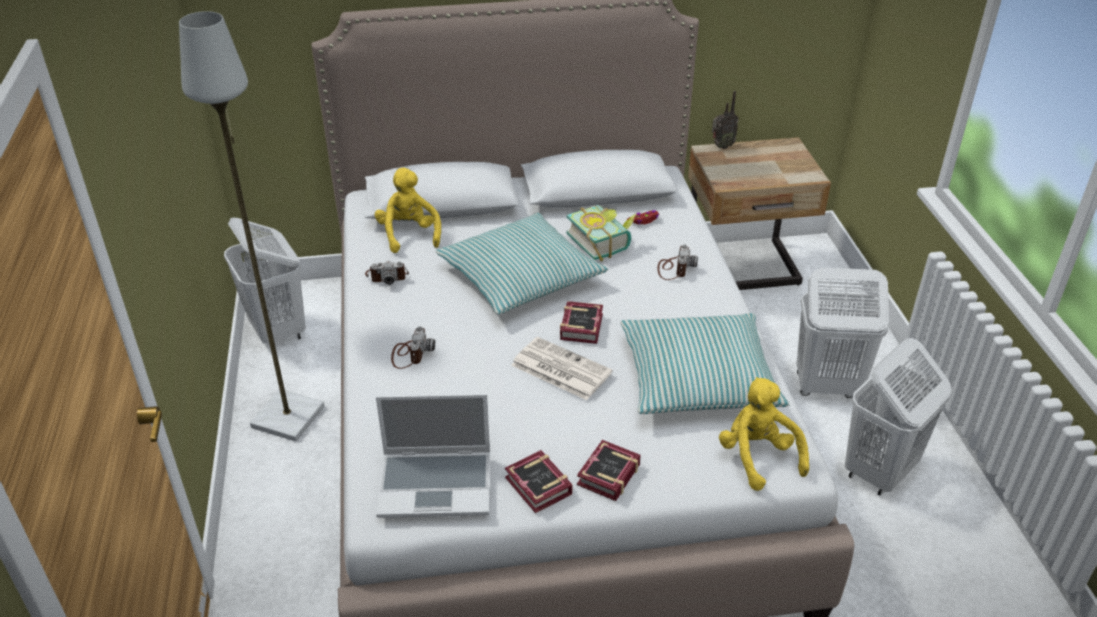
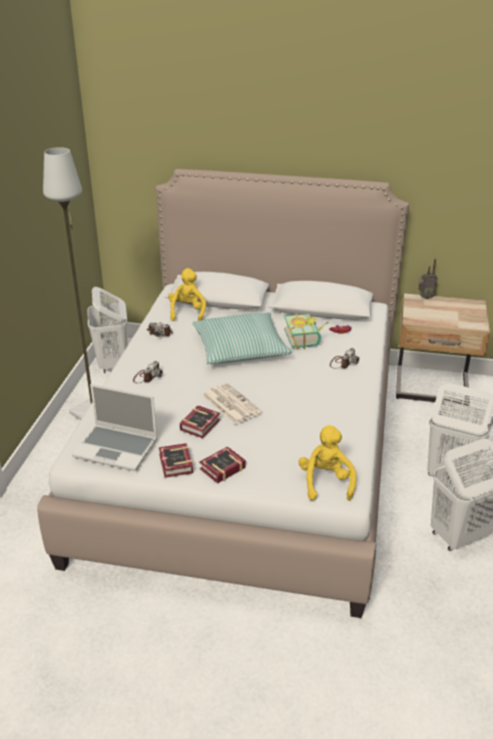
camera: 20 degrees right, 5 degrees down
(583, 325) = (261, 383): book -> book (202, 424)
(697, 378) = (316, 428): pillow -> none

